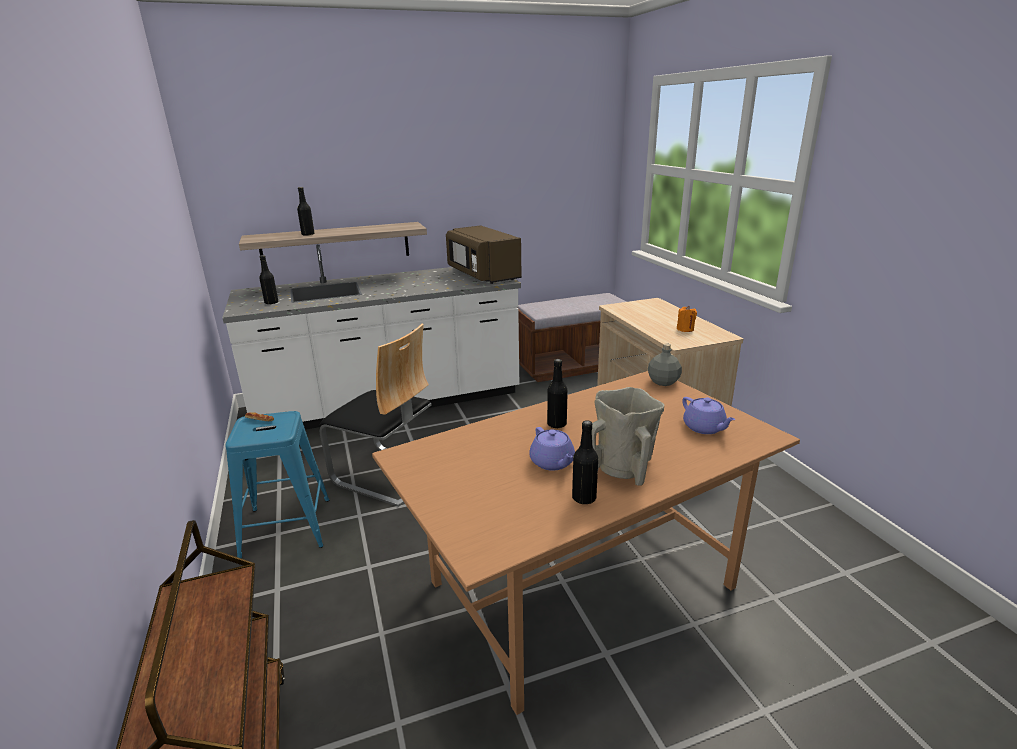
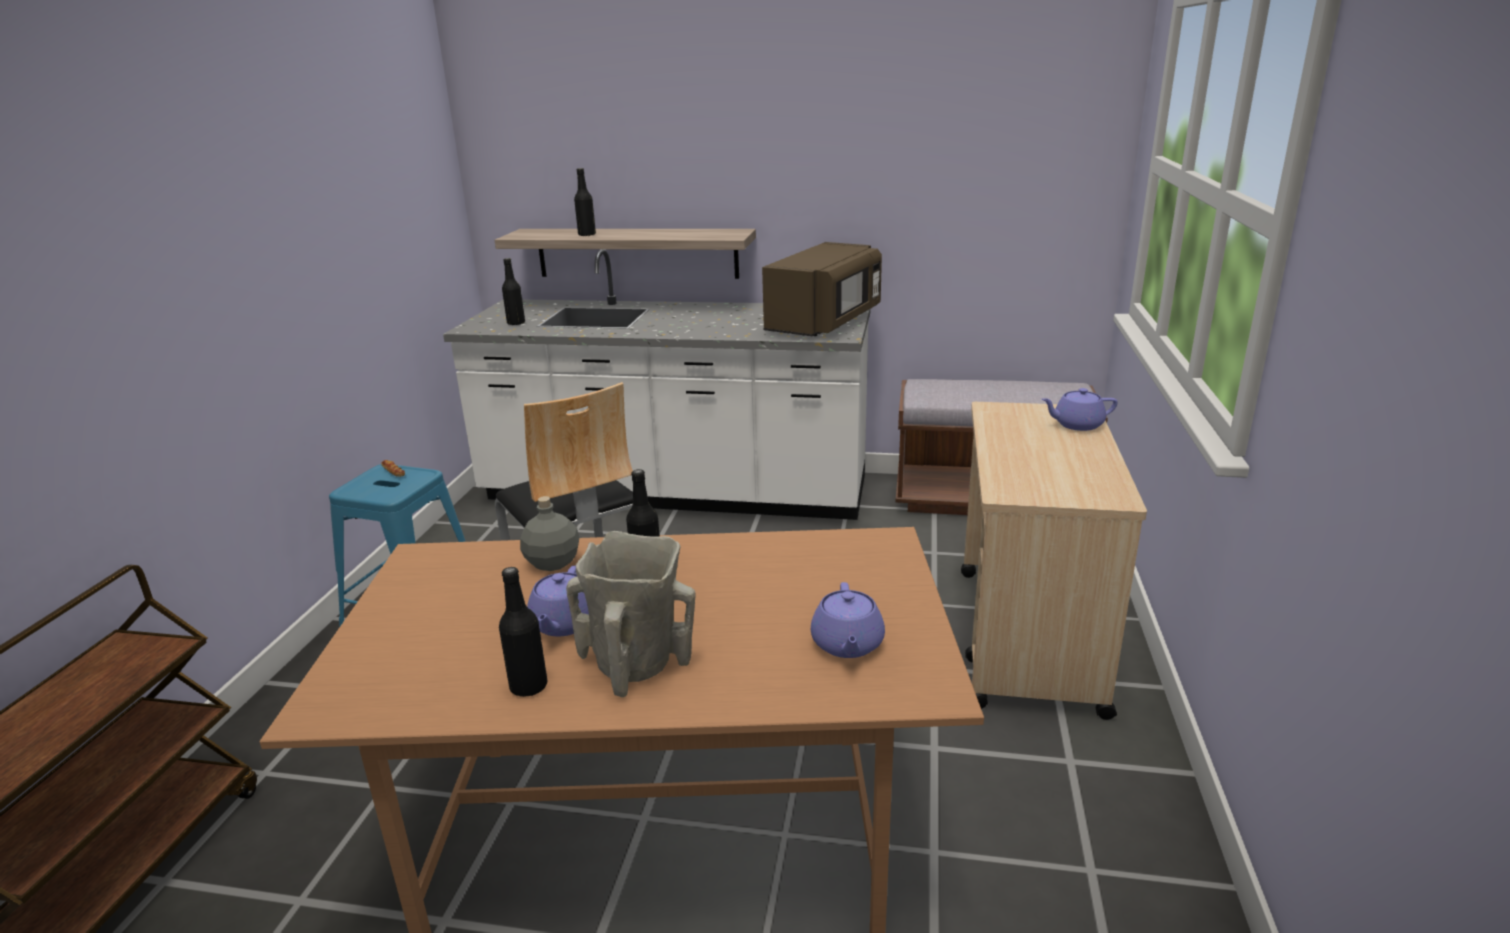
camera: 30 degrees right, 0 degrees up
(482, 275) = (825, 322): brown microwave -> brown microwave turned 150 degrees counterclockwise
(662, 307) = (1077, 425): none -> purple teapot
(662, 382) = (894, 551): grey bottle -> grey bottle (552, 562)
(685, 329) = (1059, 471): orange candle -> none

